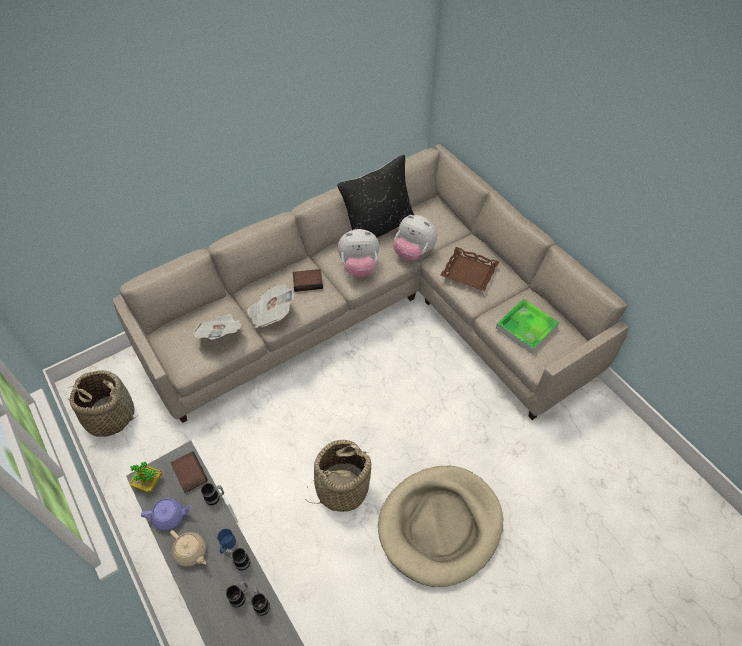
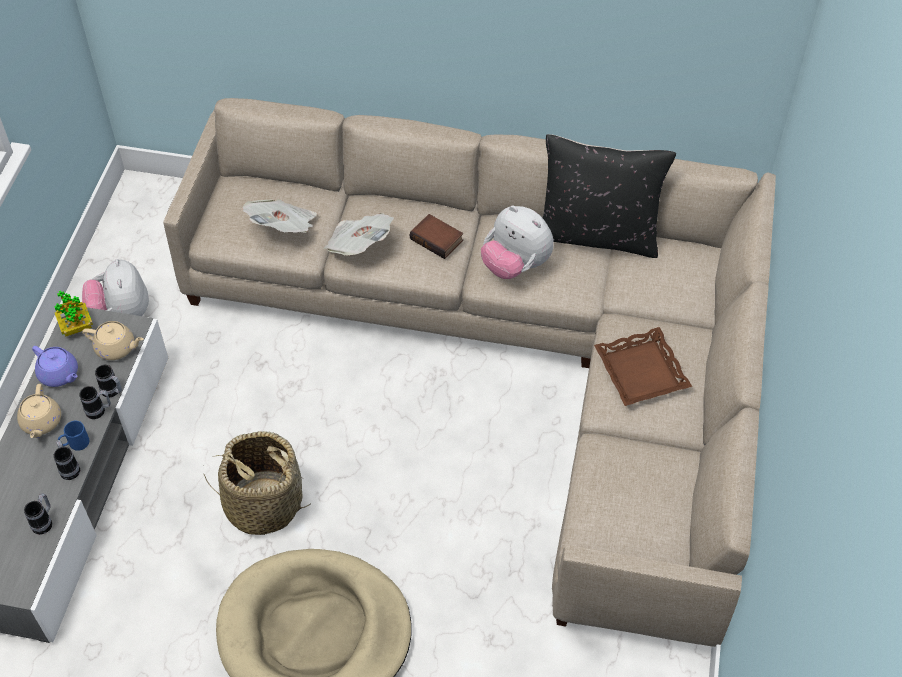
camera: 45 degrees right, 0 degrees up
(110, 416) = (136, 243): basket -> none
(188, 473) = (116, 348): book -> beige teapot
(240, 596) = (35, 499): mug -> mug (99, 411)
(413, 252) = (605, 297): plush toy -> plush toy (121, 313)
(526, 328) = (626, 491): tray -> none

